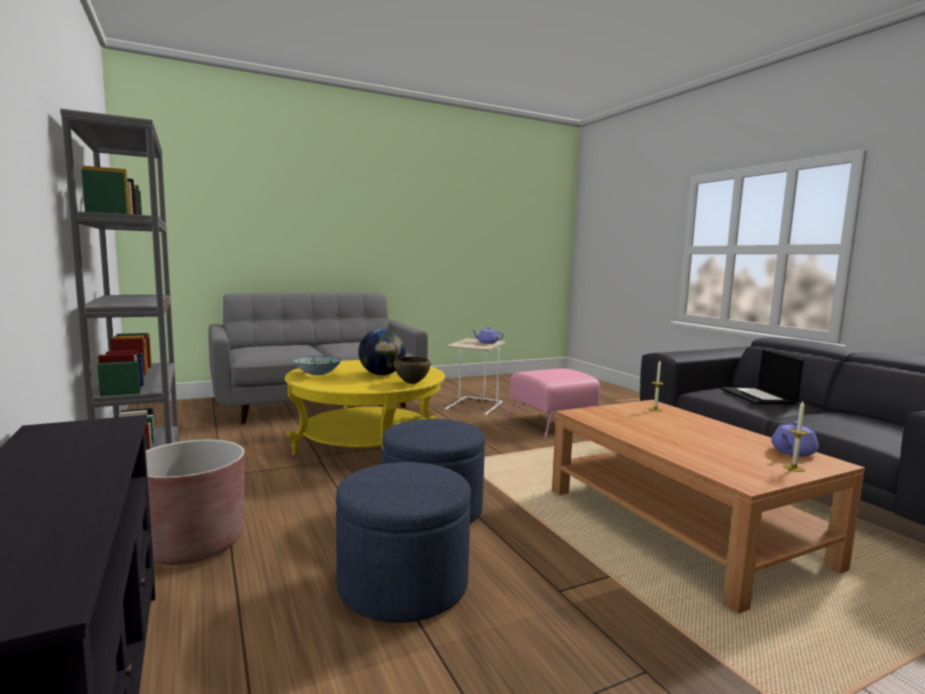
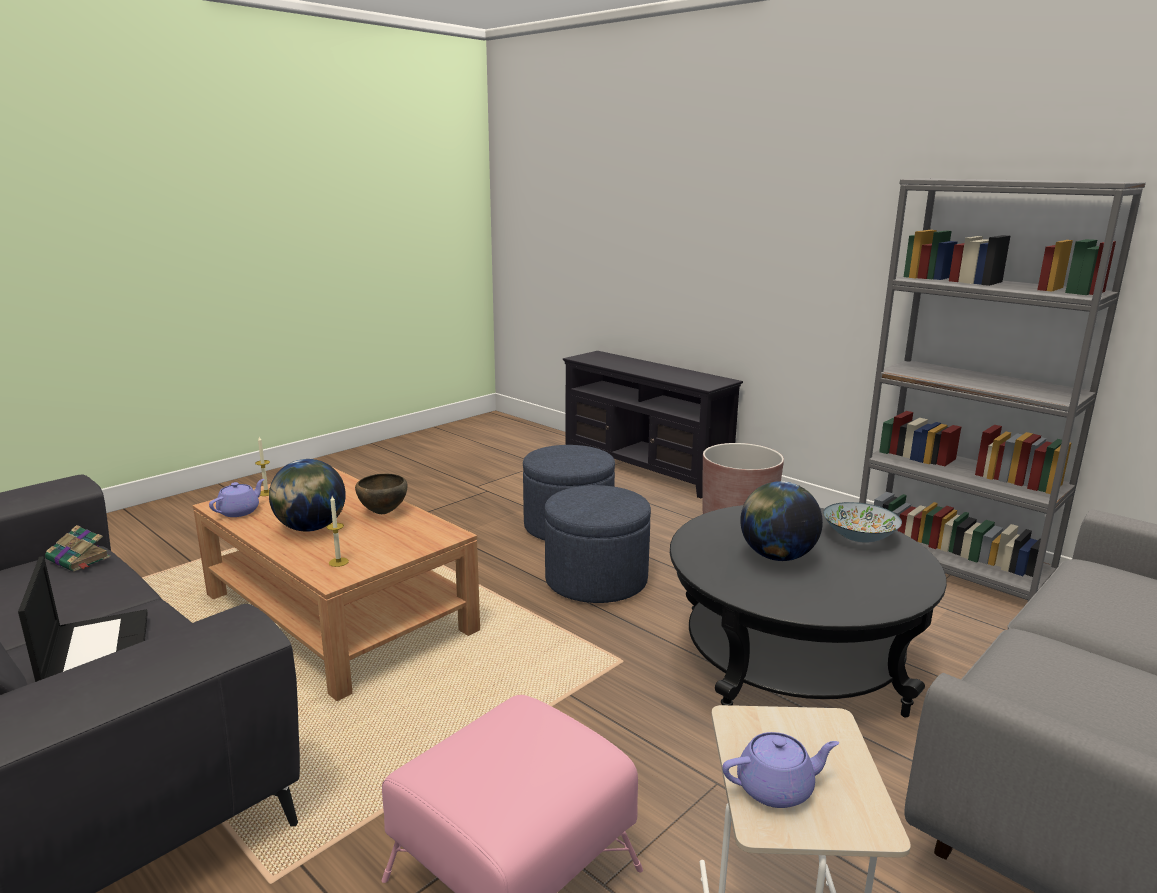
camera: 160 degrees right, 10 degrees up
(367, 445) = (791, 664): yellow coffee table -> black coffee table
(412, 383) = (697, 539): brown bowl -> brown bowl (383, 513)
(698, 430) = (311, 528): none -> globe
(873, 435) = (79, 559): none -> book

